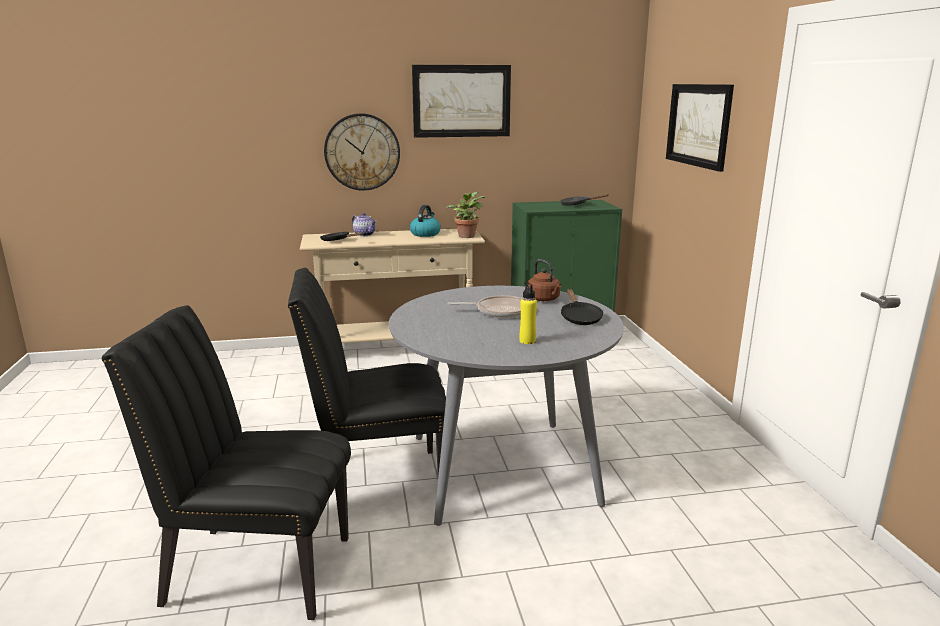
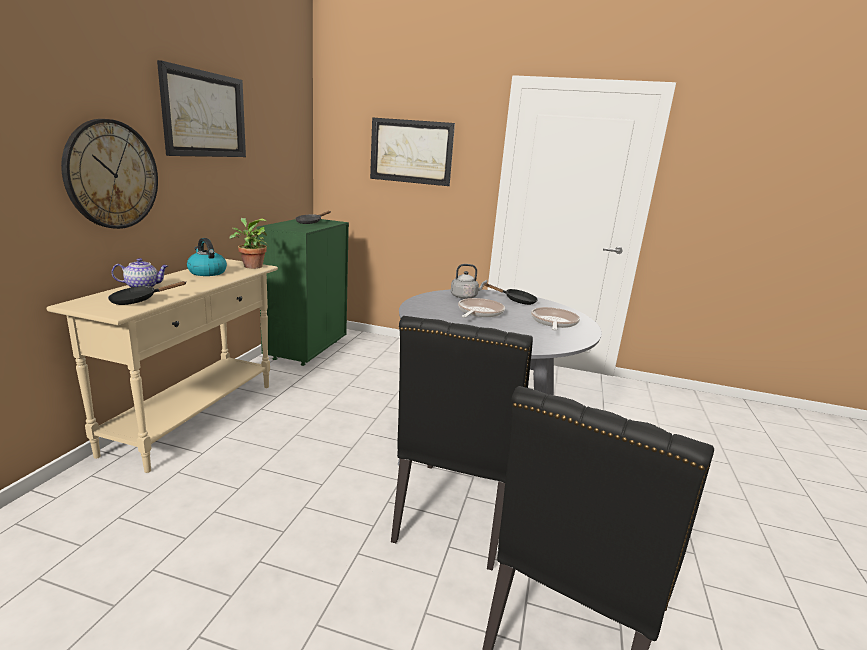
camera: 65 degrees left, 0 degrees up
(527, 341) = (553, 322): yellow bottle -> frying pan
(544, 299) = (465, 297): brown kettle -> grey kettle

